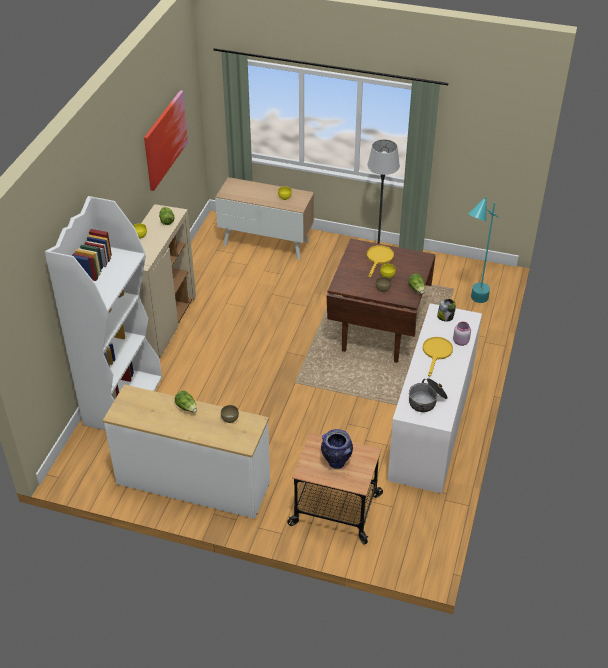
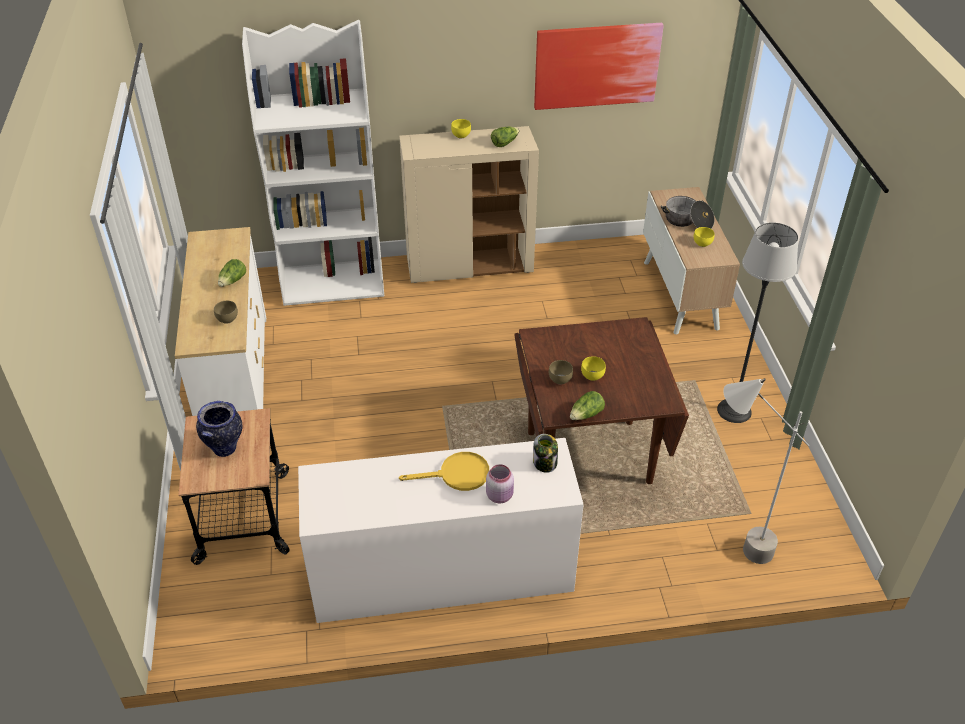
camera: 65 degrees right, 0 degrees up
(379, 259) = (623, 357): yellow frying pan -> none
(427, 401) = (350, 492): cooking pot -> cooking pot (687, 221)
(472, 305) = (732, 547): turquoise floor lamp -> grey floor lamp

